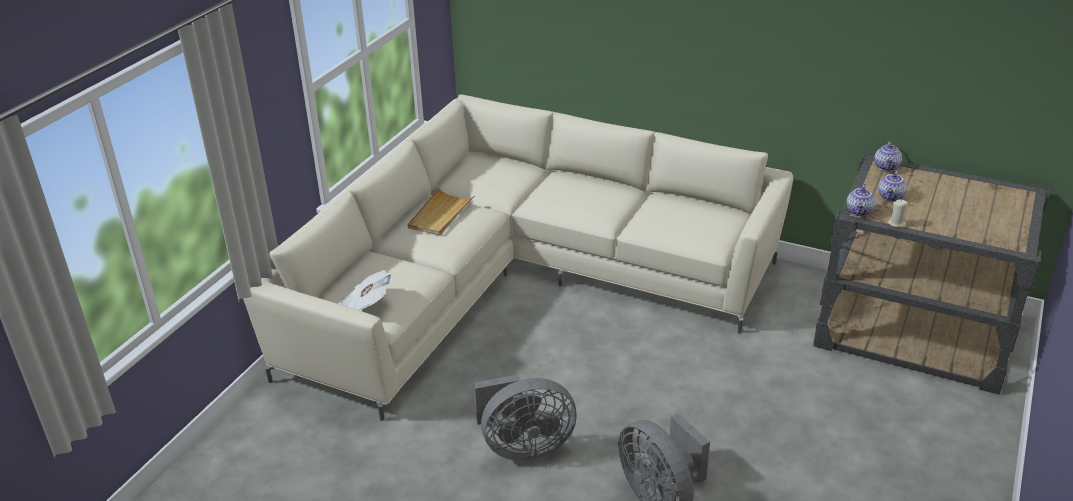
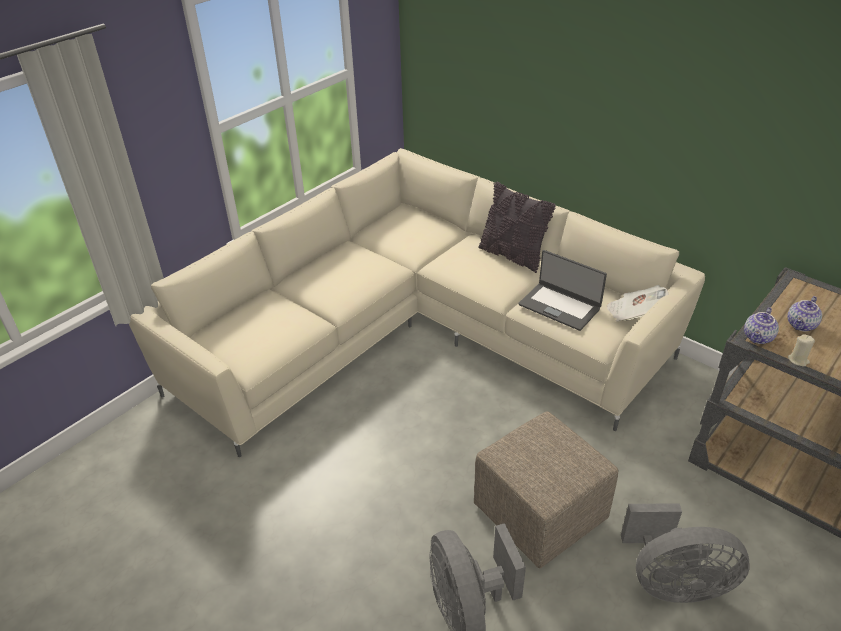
camera: 15 degrees right, 5 degrees up
(365, 305) = (238, 347): newspaper -> newspaper (633, 313)
(440, 215) = (348, 263): beige tray -> none
(523, 446) = (355, 514): grey fan -> grey fan (673, 582)
(603, 185) = (513, 256): none -> black pillow
(666, 222) = (560, 306): none -> laptop
(698, 412) = (541, 514): none -> beige ottoman
(886, 166) = (807, 287): teapot -> none

